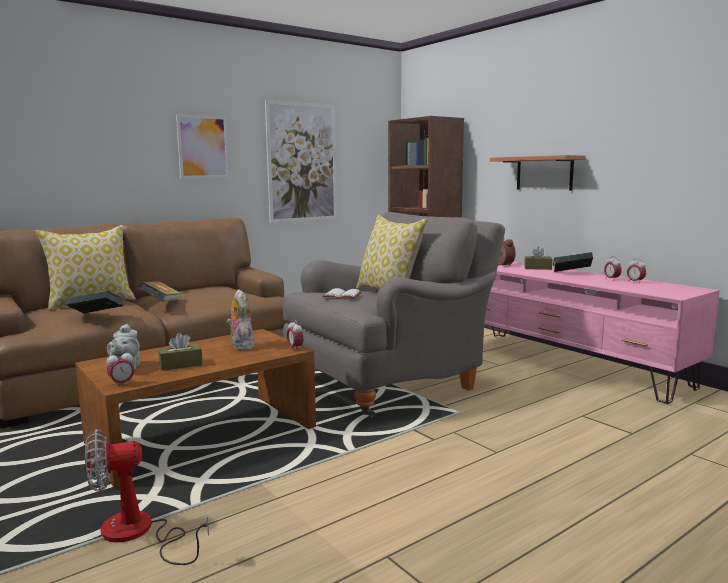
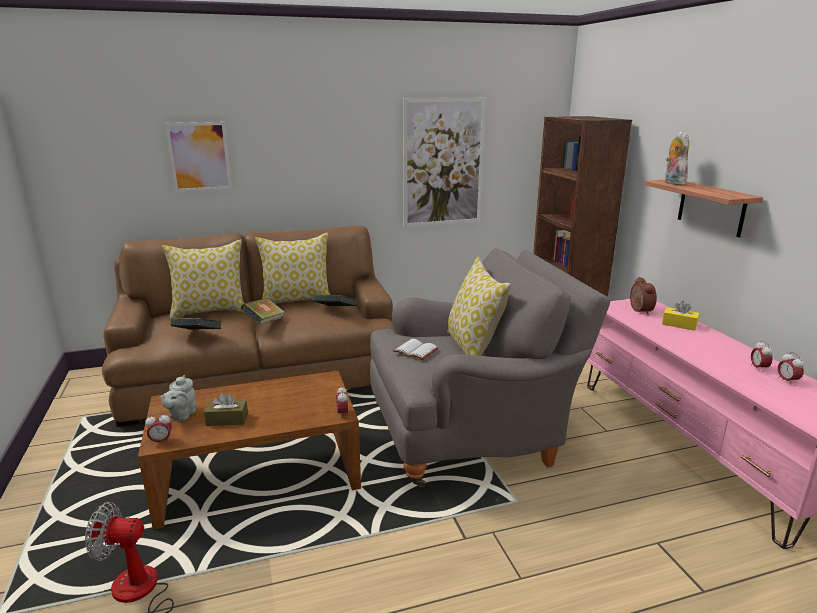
camera: 20 degrees right, 10 degrees up
(182, 290) = (297, 301): none -> pillow
(203, 147) = (333, 152): picture -> picture (199, 156)
(241, 346) = (297, 399): plush toy -> plush toy (672, 183)
(537, 268) = (679, 324): brown tissue box -> yellow tissue box
(571, 274) = (713, 345): book -> book (335, 311)

